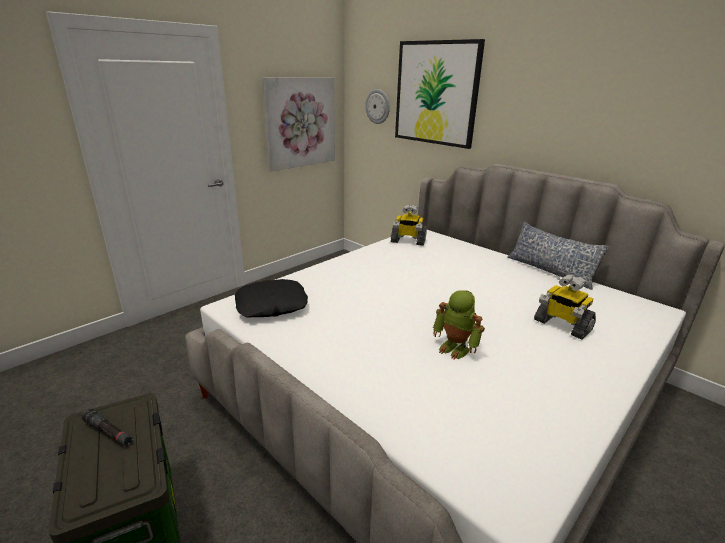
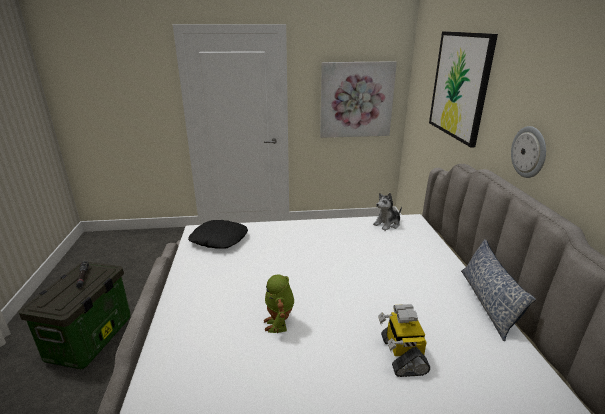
camera: 40 degrees right, 0 degrees up
(378, 106) = (425, 91): wall clock -> wall clock (529, 152)
(407, 241) = (387, 224): toy robot -> plush toy

